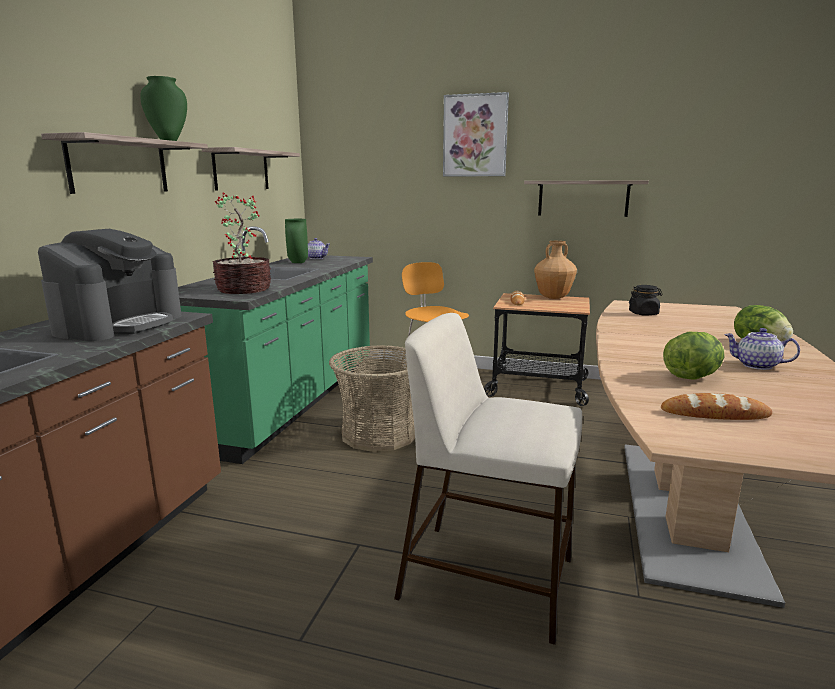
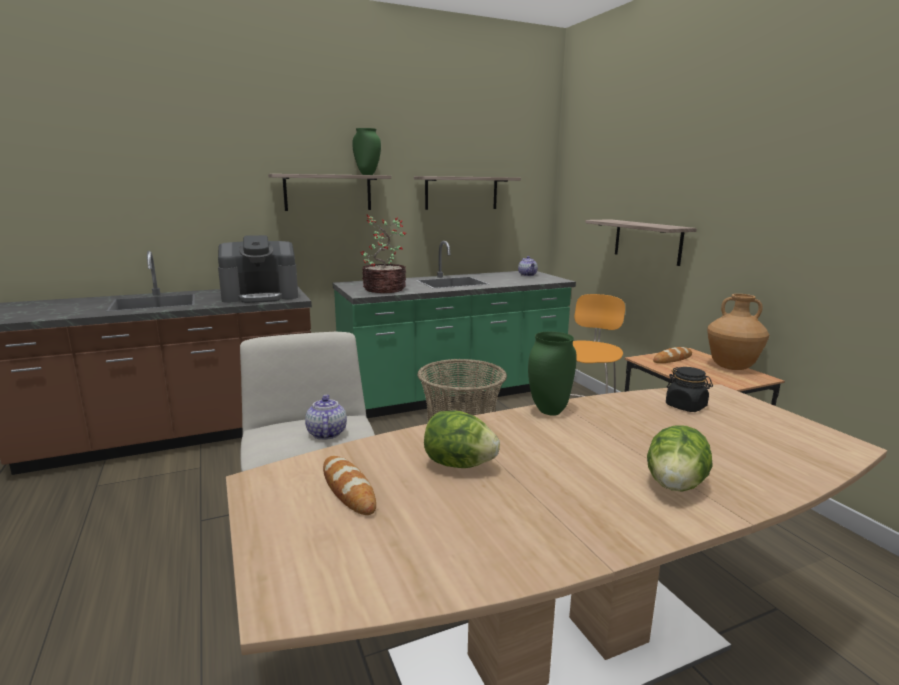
camera: 50 degrees right, 0 degrees up
(297, 262) = (498, 276): green vase -> green vase (548, 411)
(475, 136) = (688, 157): picture -> none
(583, 198) = (799, 242): shelf -> shelf (647, 241)
(756, 365) = (564, 493): teapot -> teapot (326, 433)

